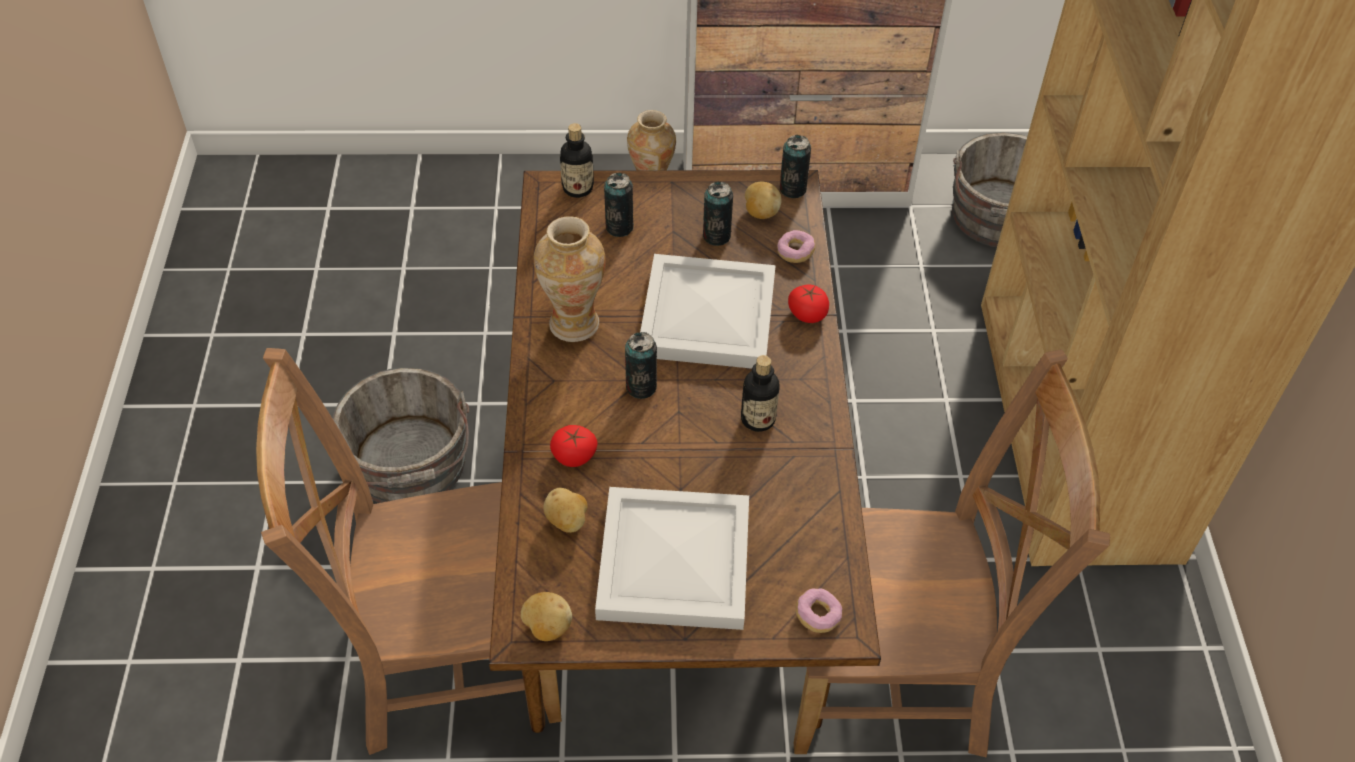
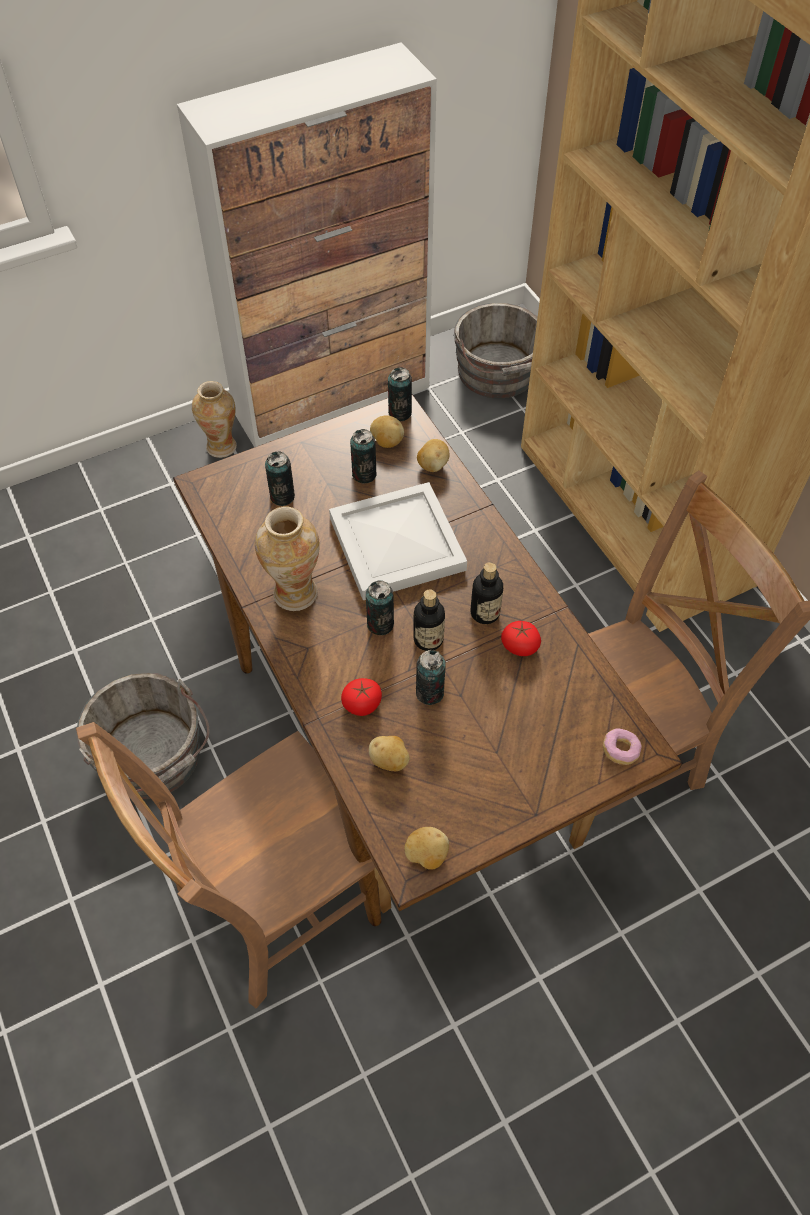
camera: 25 degrees left, 5 degrees up
(578, 188) = (228, 476): bottle -> bottle (428, 639)
(649, 473) = (429, 693): none -> can
(676, 564) = (493, 757): white tray -> none
(795, 253) = (433, 465): donut -> potato
(807, 313) = (471, 511): tomato -> tomato (520, 645)

